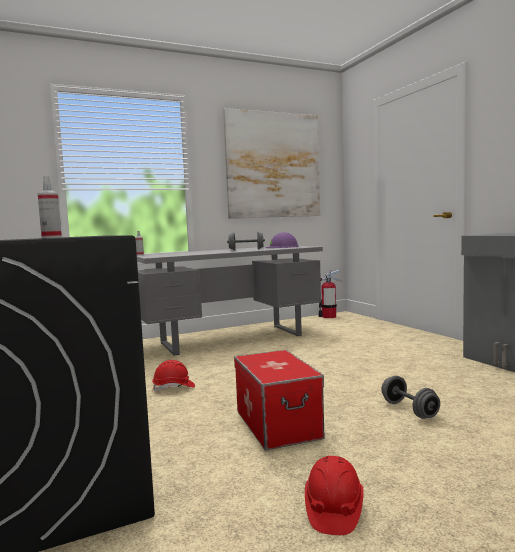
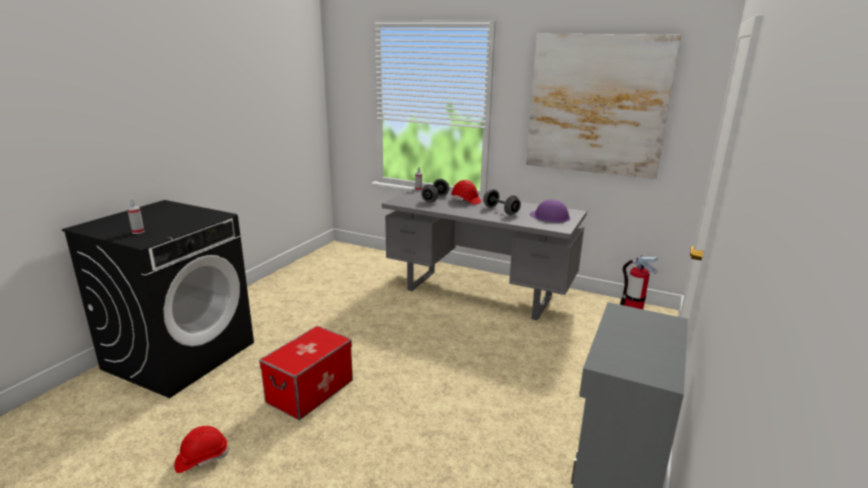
camera: 50 degrees right, 15 degrees up
(174, 387) = (342, 322): red hard hat -> red hard hat (465, 201)
(409, 410) = (388, 446): grey dumbbell -> grey dumbbell (435, 199)

